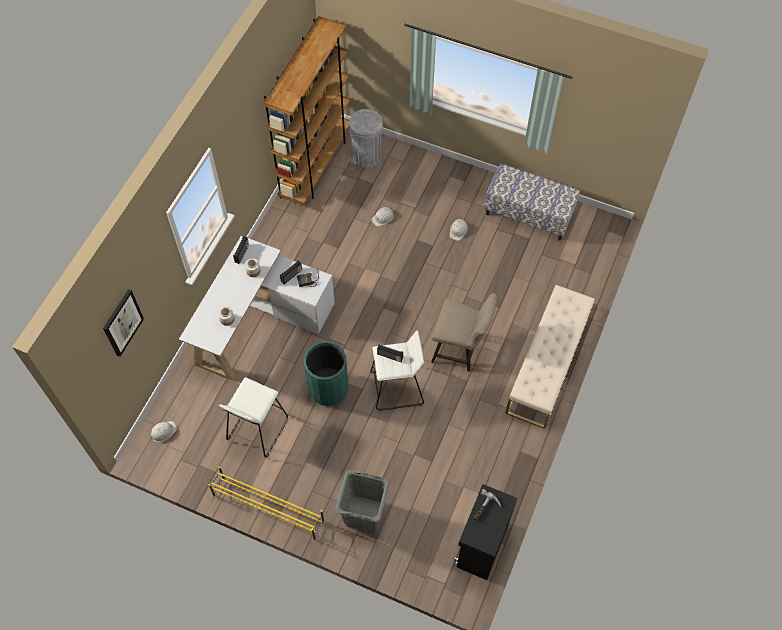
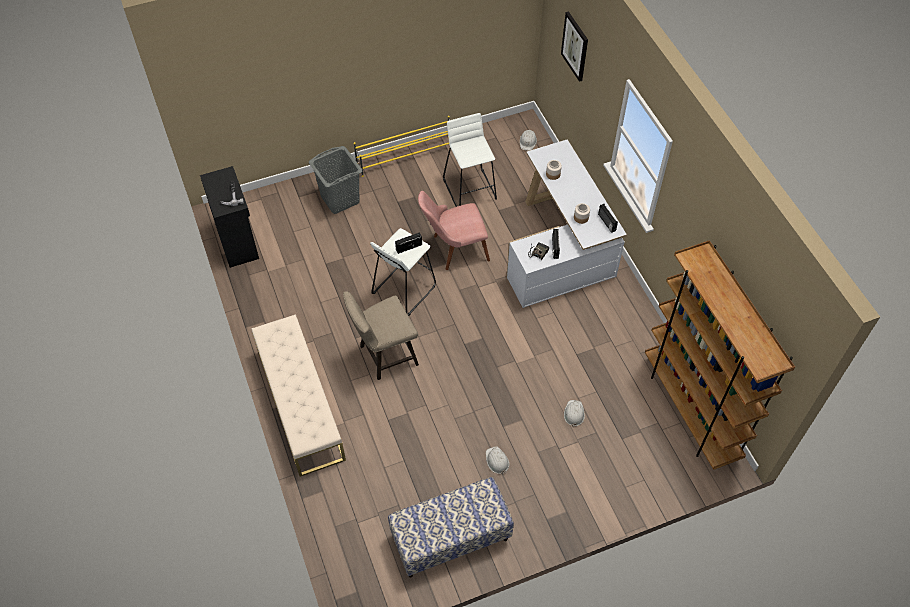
camera: 135 degrees right, 5 degrees down
(328, 388) = (453, 249): green trash can -> pink chair
(367, 156) = (661, 461): grey trash can -> none

